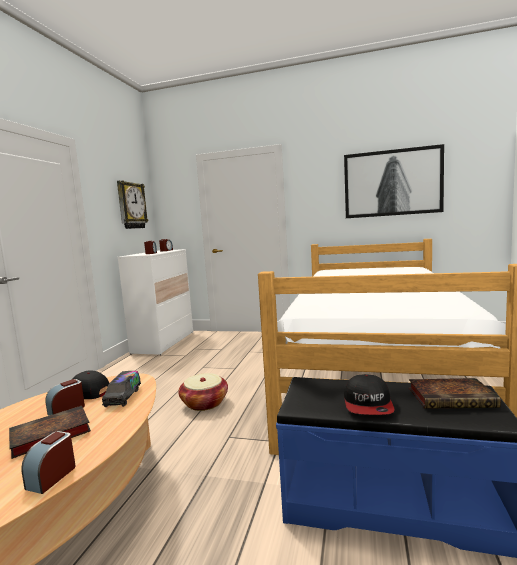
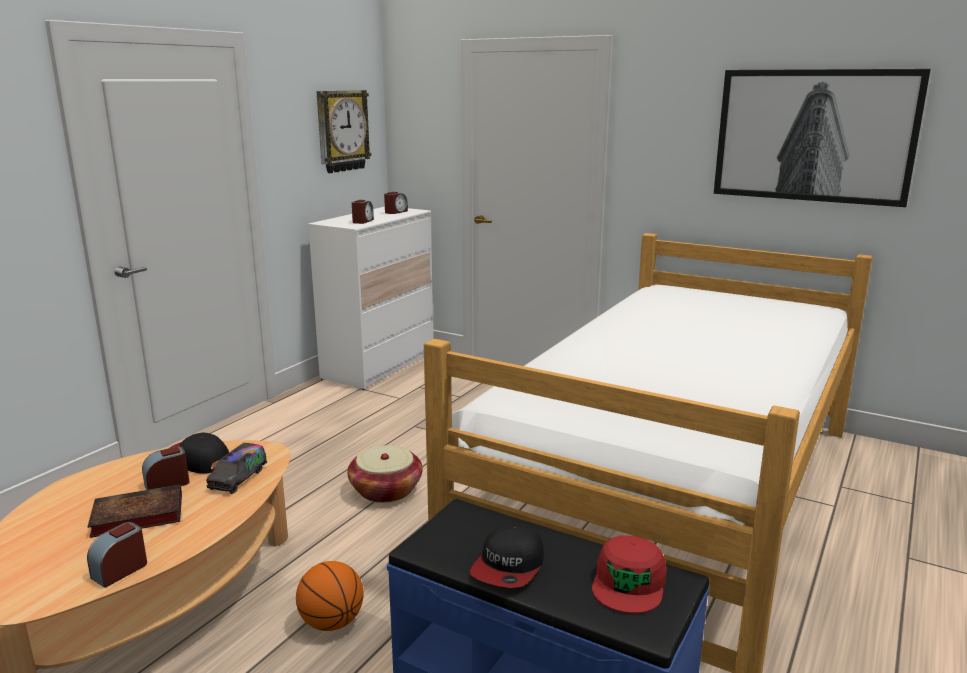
camera: 15 degrees right, 10 degrees up
(212, 492) = (332, 622): none -> basketball
(453, 398) = (629, 583): book -> red cap

